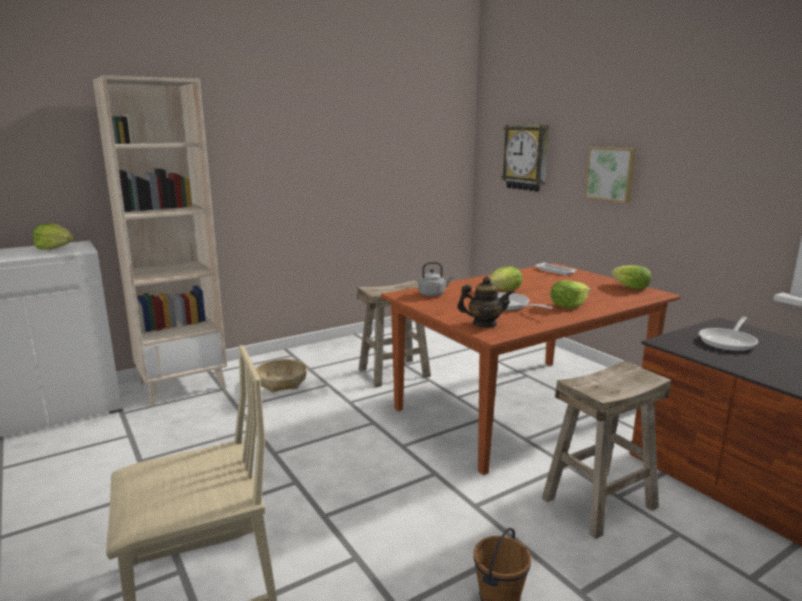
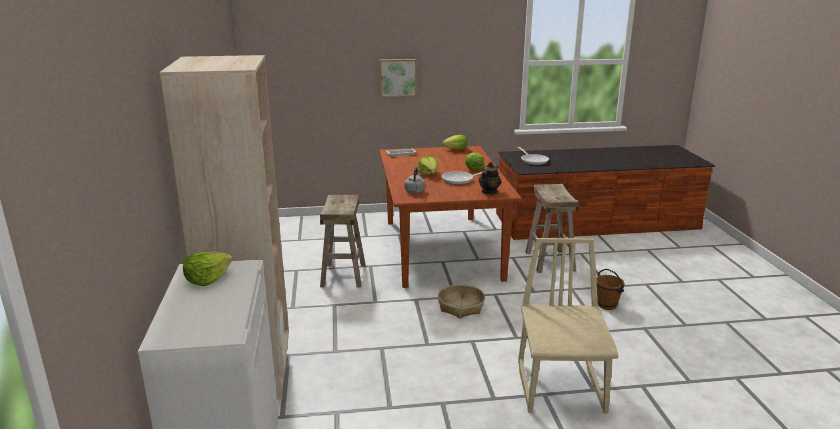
camera: 65 degrees left, 5 degrees up
(281, 382) = (305, 324): basket -> basket (461, 307)
(526, 157) = (311, 72): wall clock -> none

